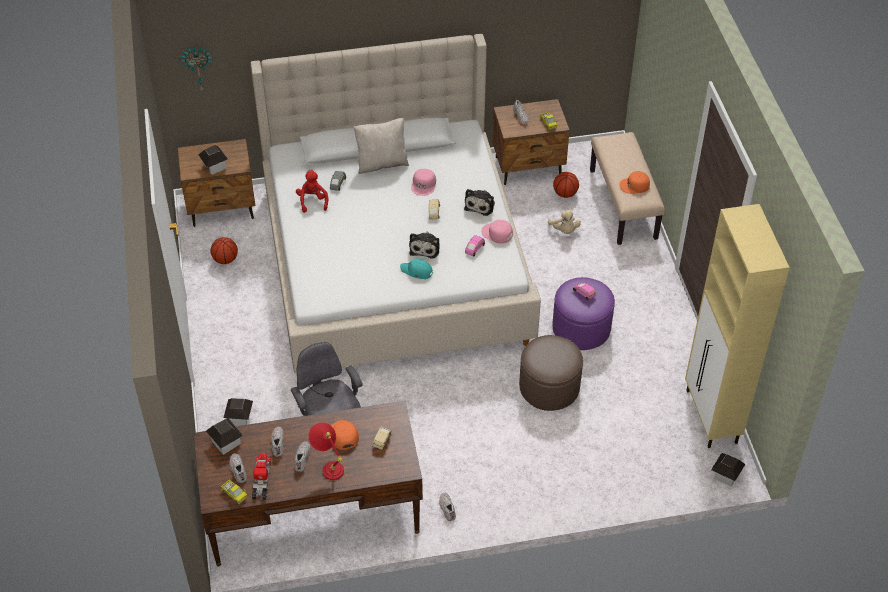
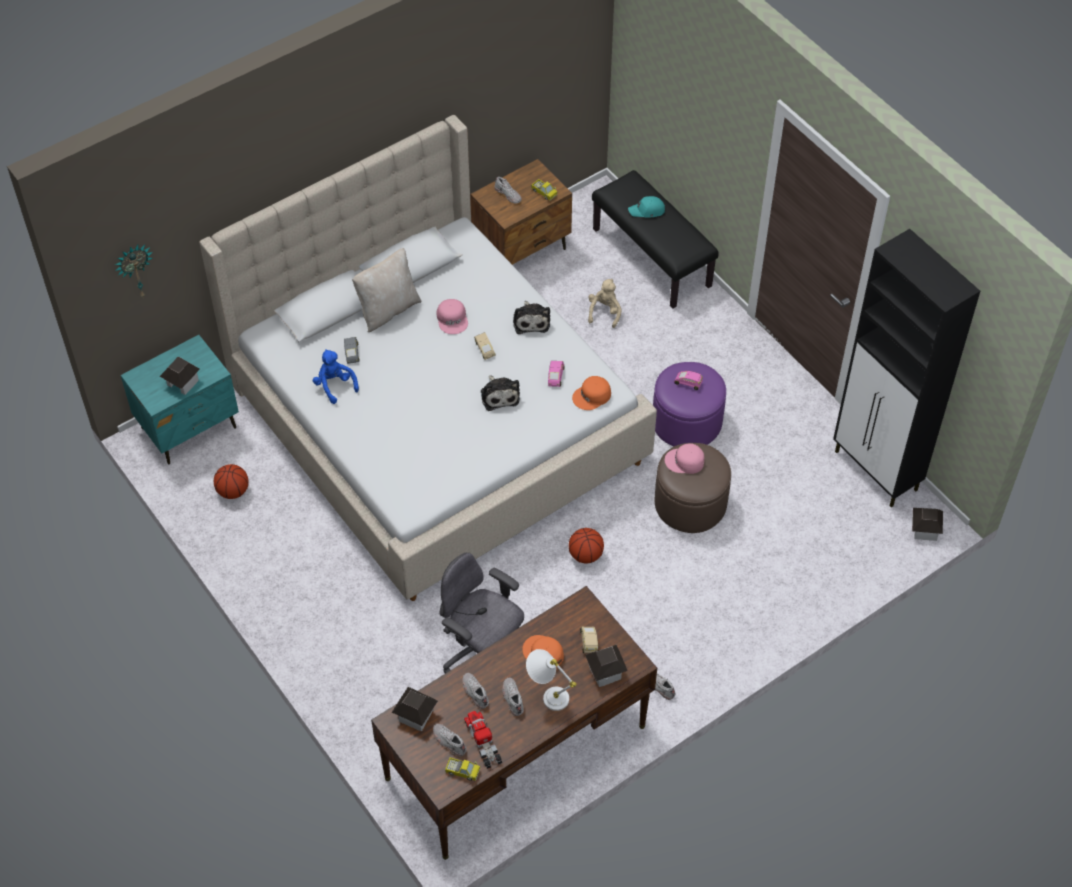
camera: 25 degrees left, 5 degrees up
(222, 208) = (189, 428): brown nightstand -> turquoise nightstand
(239, 417) = (366, 676): toy house -> toy house (605, 672)
(312, 201) = (334, 385): red plush toy -> blue plush toy
(328, 465) = (547, 695): red table lamp -> white table lamp
(417, 271) = (507, 428): turquoise cap -> turquoise cap (647, 211)
(497, 233) = (569, 349): pink cap -> pink cap (685, 461)
(564, 230) = (604, 312): beige plush toy -> beige plush toy turned 120 degrees counterclockwise
(565, 194) = (581, 268): basketball -> basketball (586, 555)
(624, 204) = (652, 258): beige bench -> black bench
(635, 185) = (674, 235): orange cap -> orange cap (592, 396)
(711, 417) = (876, 471): beige cabinet -> black cabinet

